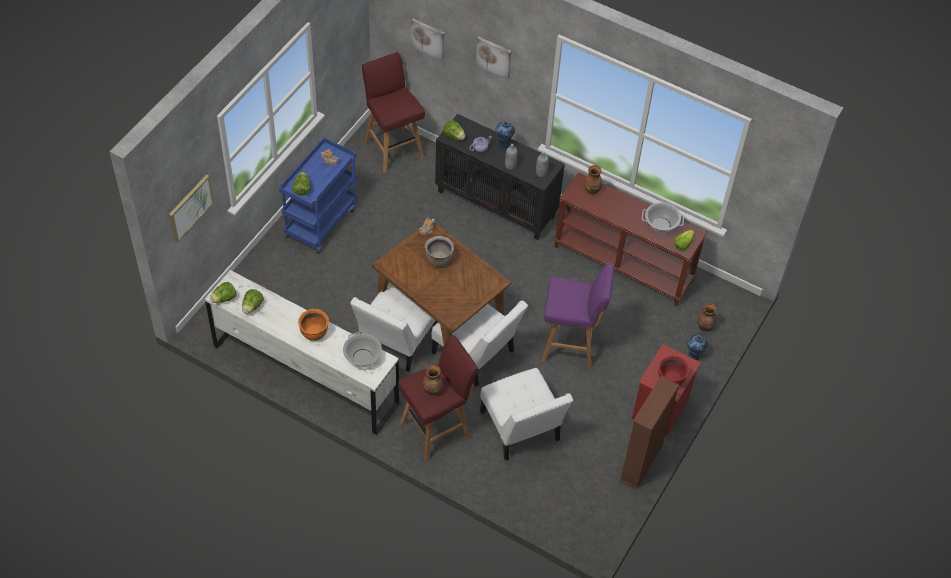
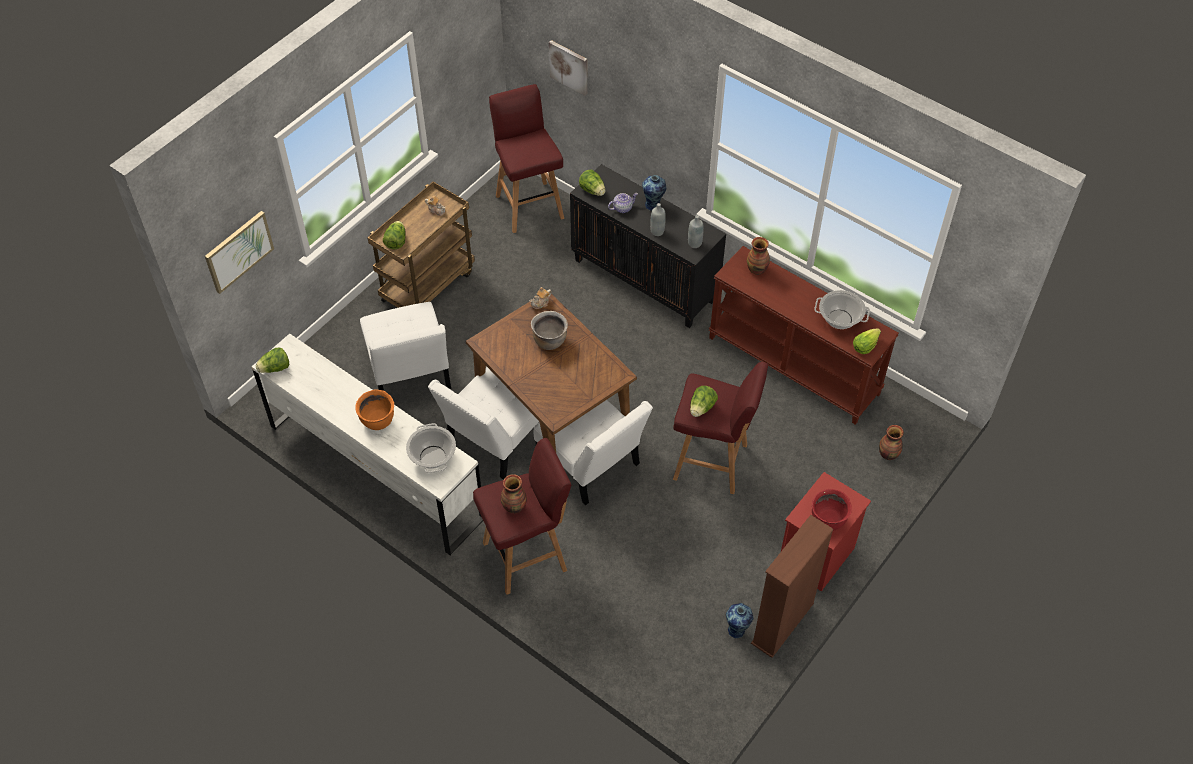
camera: 10 degrees right, 0 degrees up
(252, 307) = (307, 381): lettuce -> lettuce (702, 408)
(321, 221) = (428, 285): blue cart -> brown cart
(494, 57) = (645, 92): picture -> none
(521, 430) = (634, 566): white chair -> white chair (409, 374)
(570, 345) = (712, 462): purple stool -> red stool
(694, 356) = (869, 490): vase -> vase (737, 630)

